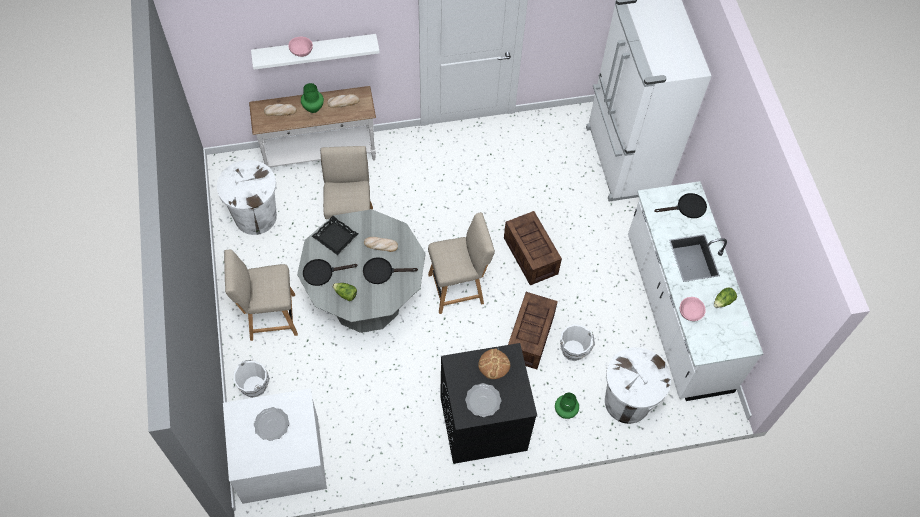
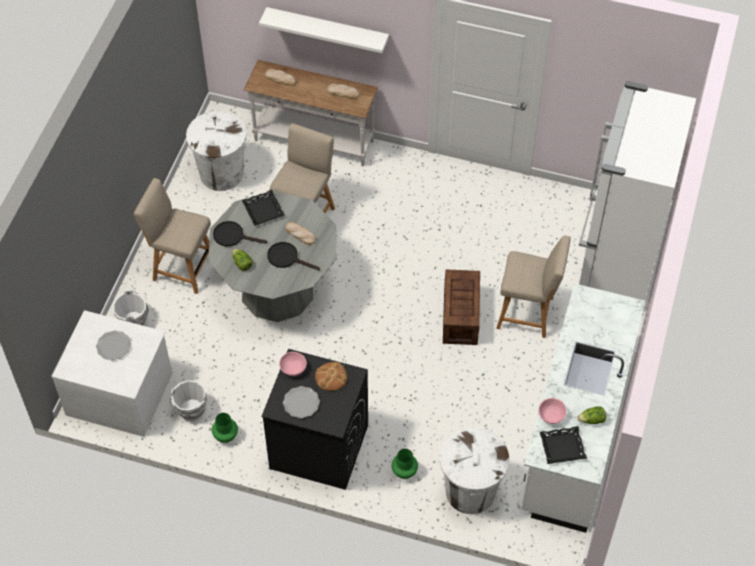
camera: 30 degrees right, 5 degrees down
(301, 52) = (310, 25): pink bowl -> pink bowl (293, 369)
(313, 107) = (312, 87): green vase -> green vase (225, 436)
(459, 288) = (371, 316): beige chair -> beige chair (528, 313)
(530, 338) = (411, 391): crate -> none
(573, 351) = (447, 421): white bucket -> white bucket (191, 410)
(687, 208) = (614, 319): black frying pan -> none
(715, 336) = (562, 448): none -> black tray

